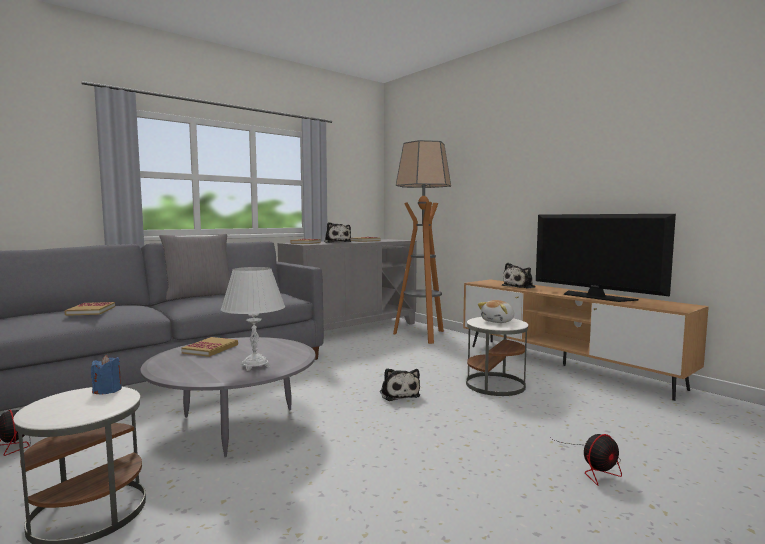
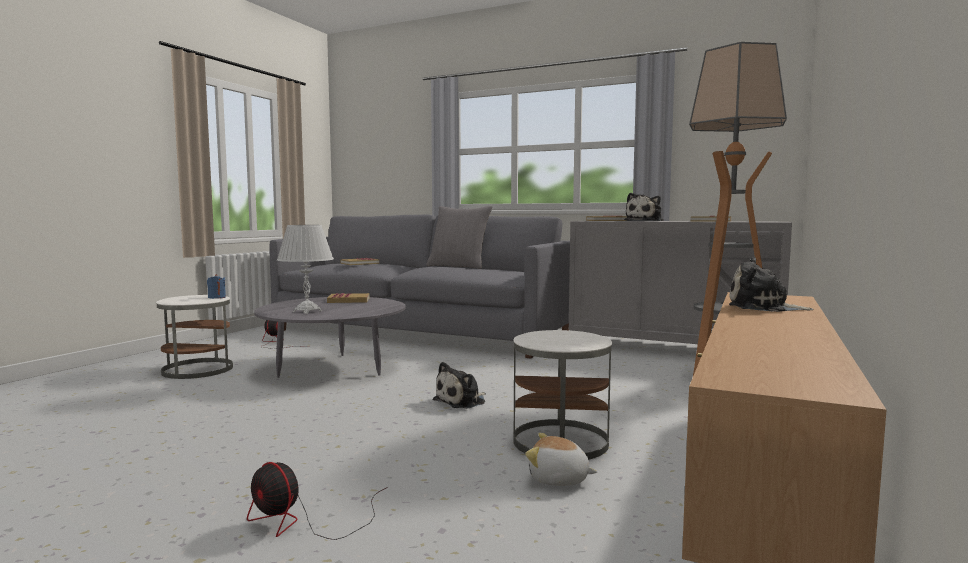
camera: 65 degrees right, 0 degrees up
(498, 321) = (564, 338): plush toy -> plush toy (558, 479)
(596, 297) = (759, 337): television -> none

